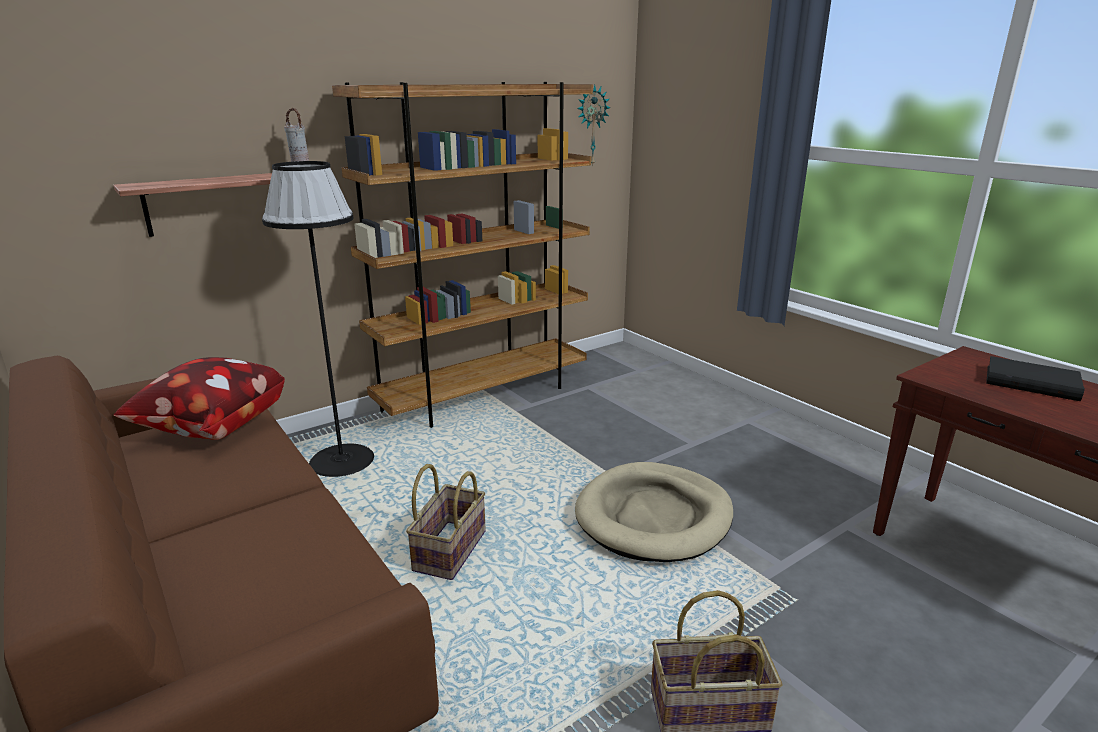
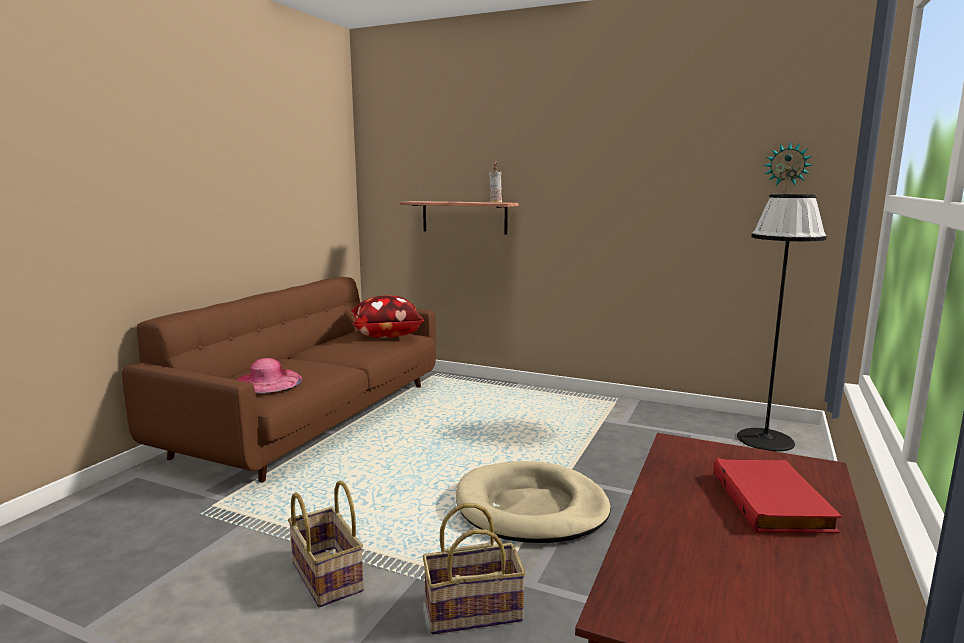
camera: 60 degrees right, 10 degrees down
(299, 583) = (267, 382): none -> pink hat
(342, 460) = (467, 396): black floor lamp -> black floor lamp (765, 440)
(449, 550) = (412, 450): basket -> basket (473, 610)
(484, 396) = (608, 406): brown bookcase -> none
(1032, 382) = (774, 502): black book -> red book

